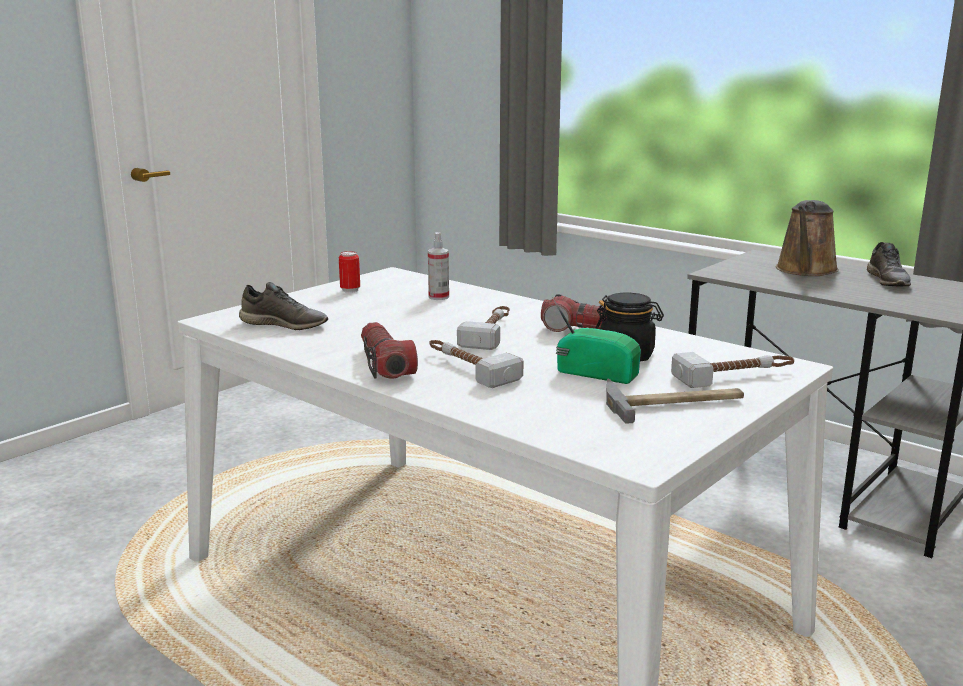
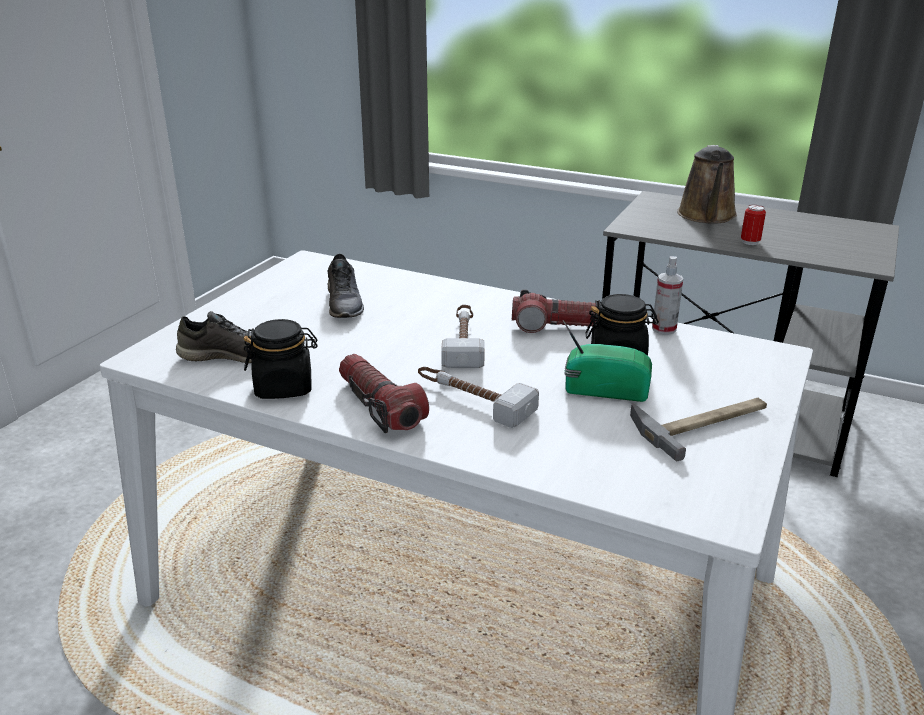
camera: 15 degrees left, 10 degrees up
(314, 346) = (284, 387): none -> black jar
(350, 290) = (276, 292): can -> can (750, 242)
(438, 297) = (378, 292): spray bottle -> spray bottle (664, 329)
(735, 376) = (736, 375): hammer -> none
(888, 281) = (786, 223): grey shoe -> grey shoe (345, 304)

